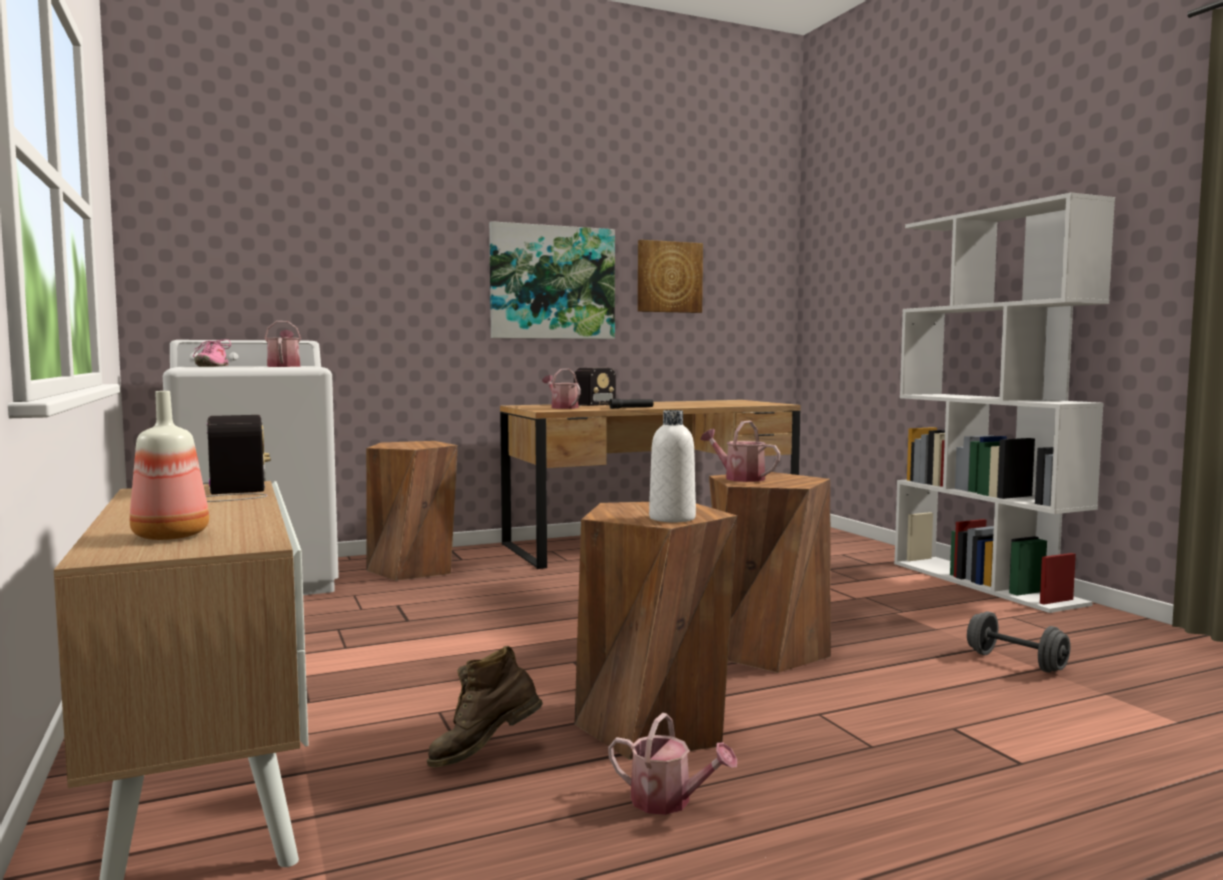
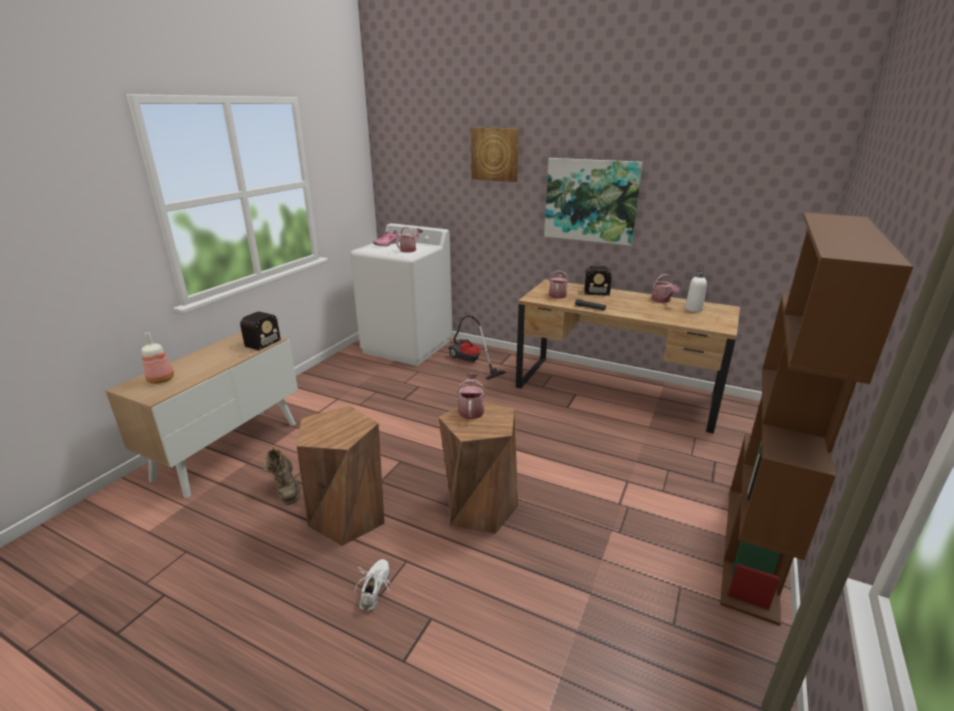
camera: 50 degrees right, 20 degrees up
(413, 569) = (470, 362): brown stool -> vacuum cleaner
(484, 755) = (286, 490): brown boot -> brown boot turned 135 degrees counterclockwise
(669, 277) = (690, 200): picture -> picture (495, 154)
(669, 801) = (277, 555): watering can -> watering can (662, 300)
(672, 518) = (320, 437): white bottle -> white bottle (693, 309)
(855, 746) = (375, 589): none -> white shoe
(986, 583) = (752, 549): white bookcase -> brown bookcase
(1016, 662) = (575, 615): grey dumbbell -> none

